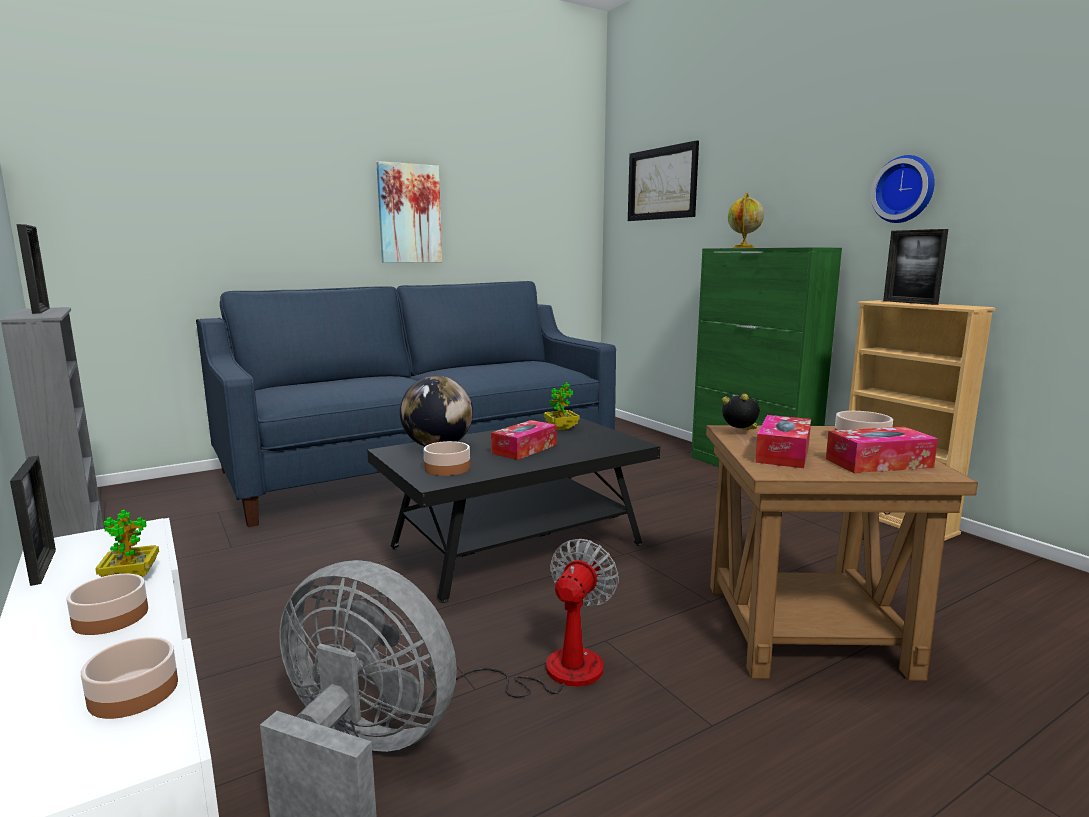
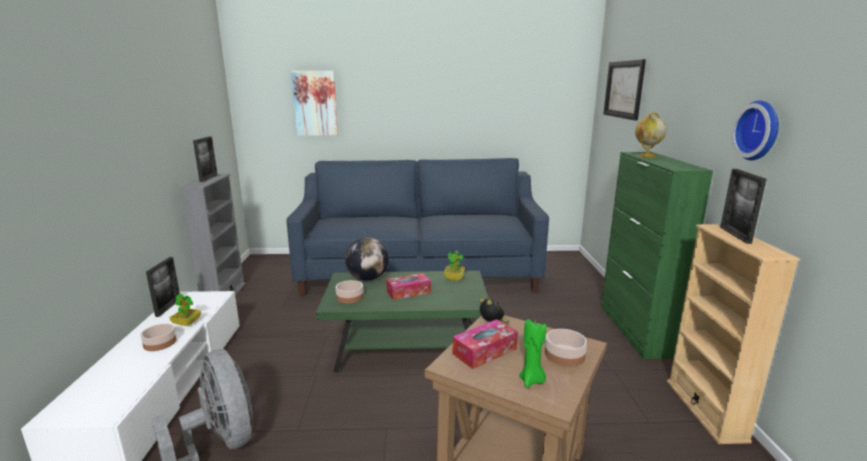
camera: 30 degrees right, 5 degrees up
(134, 691) = (129, 384): bowl -> none
(409, 214) = (439, 110): picture -> picture (315, 103)
(516, 548) = (408, 348): black coffee table -> green coffee table
(552, 671) = (340, 436): fan -> none
(878, 463) = (532, 381): tissue box -> green candle

